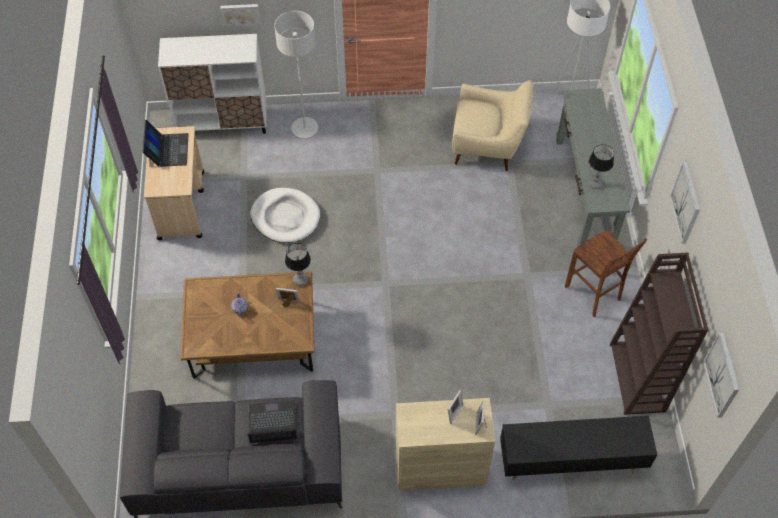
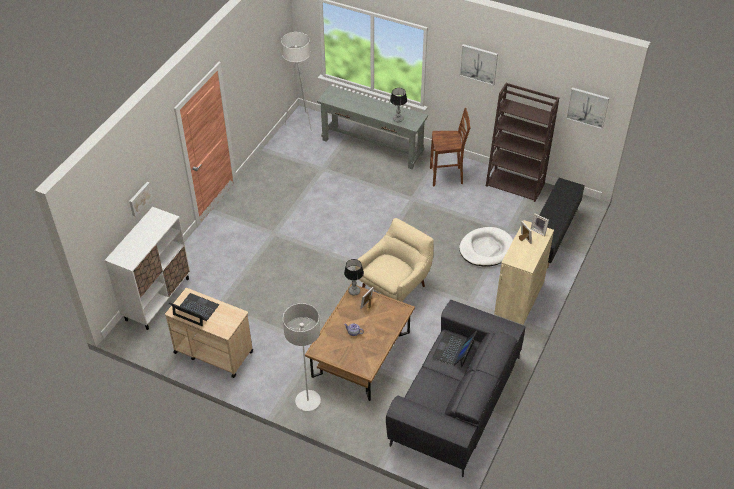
camera: 60 degrees left, 10 degrees down
(285, 217) = (273, 297): white dog bed -> white dog bed (486, 249)
(304, 128) = (204, 255): grey floor lamp -> grey floor lamp (308, 401)
(488, 147) = (301, 172): beige armchair -> beige armchair (395, 286)

